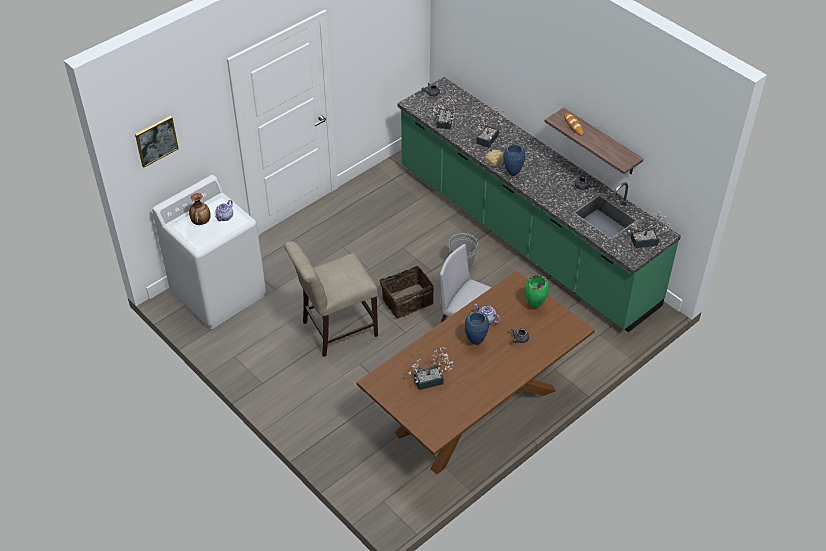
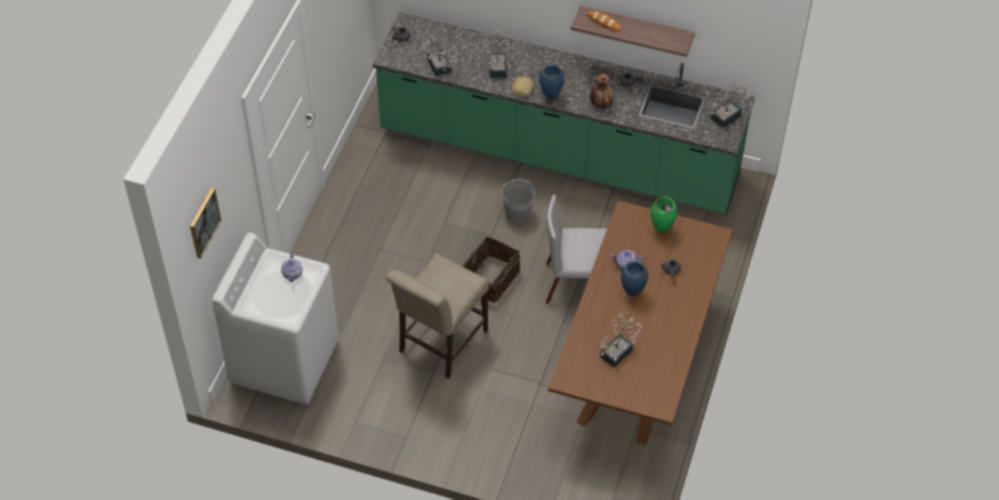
camera: 30 degrees left, 5 degrees up
(201, 222) = (270, 291): vase -> vase (600, 104)

